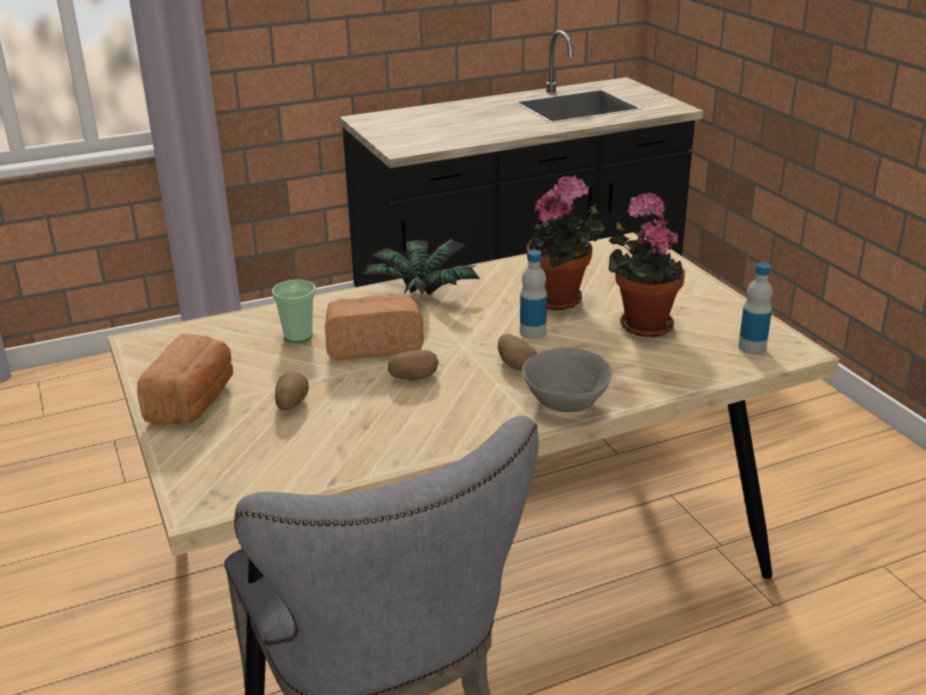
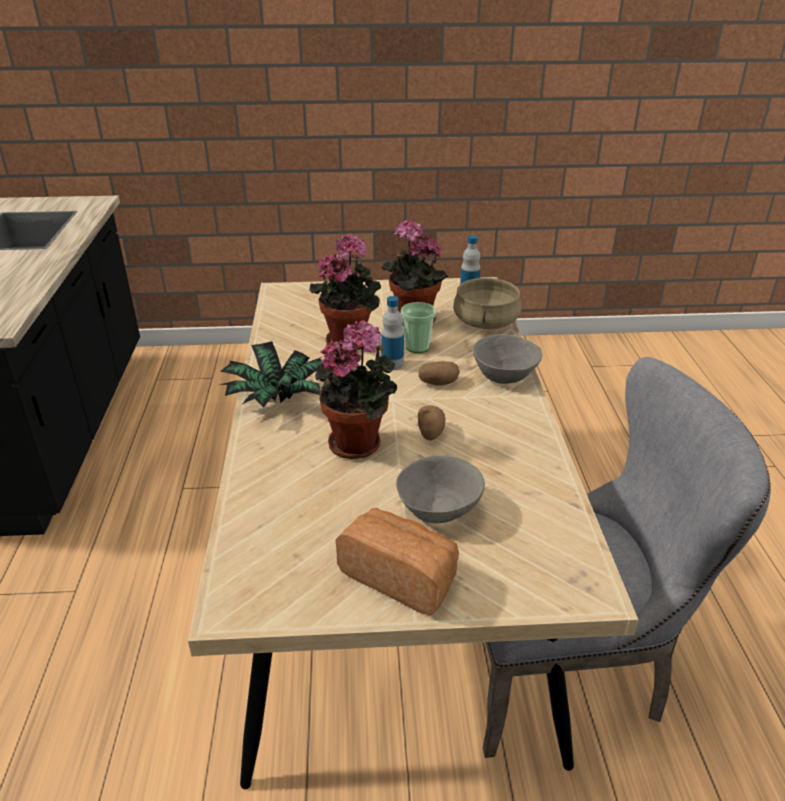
camera: 70 degrees left, 5 degrees up
(291, 403) = (439, 509): potato -> grey bowl
(298, 335) = (307, 484): cup -> cup (417, 347)
(373, 345) = (359, 443): bread -> potted plant
(690, 370) = (486, 322): none -> beige cooking pot

